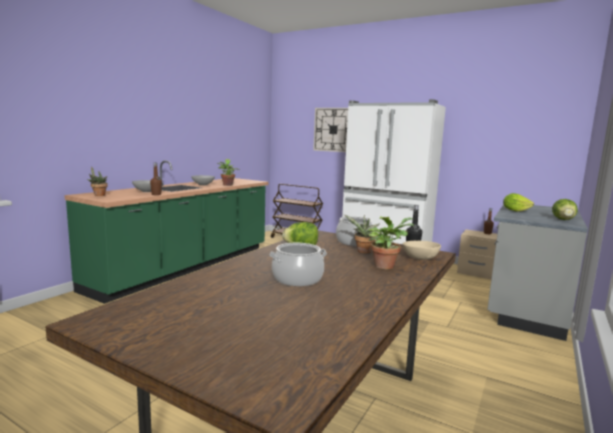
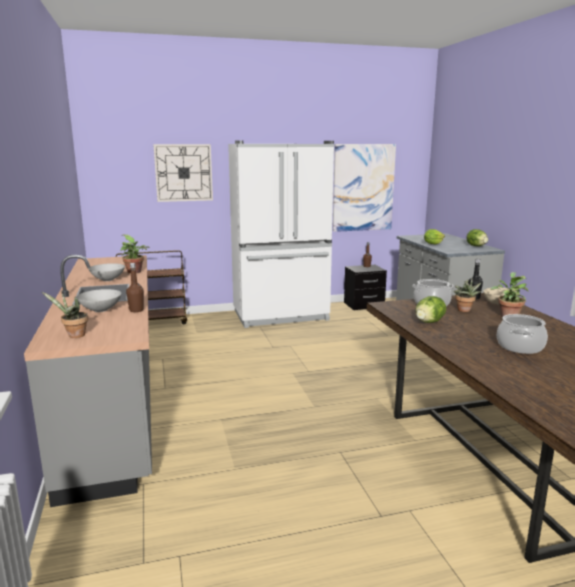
camera: 45 degrees left, 5 degrees up
(187, 267) = (116, 404): green counter -> grey counter
(476, 273) = (364, 305): beige nightstand -> black nightstand
(496, 152) = (363, 187): none -> picture

